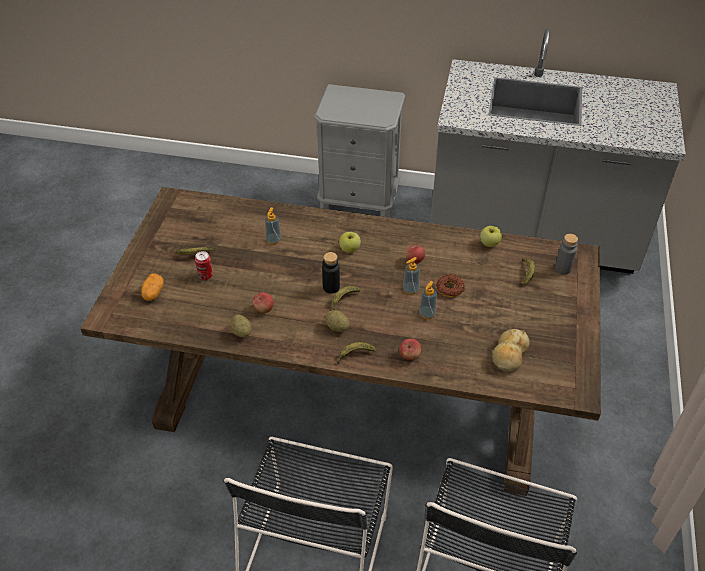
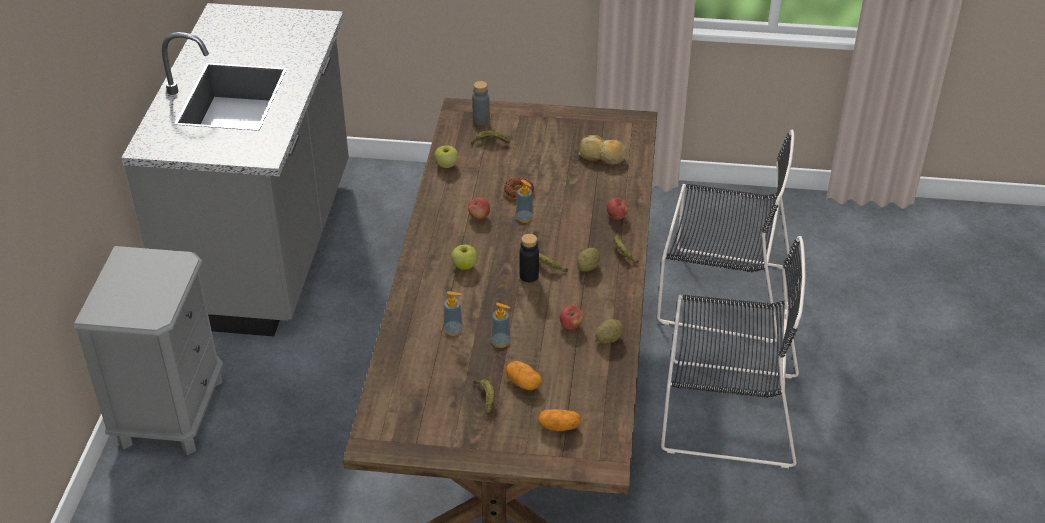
camera: 95 degrees left, 5 degrees down
(205, 276) = (523, 383): can -> potato
(427, 314) = (558, 206): soap dispenser -> soap dispenser (501, 342)

